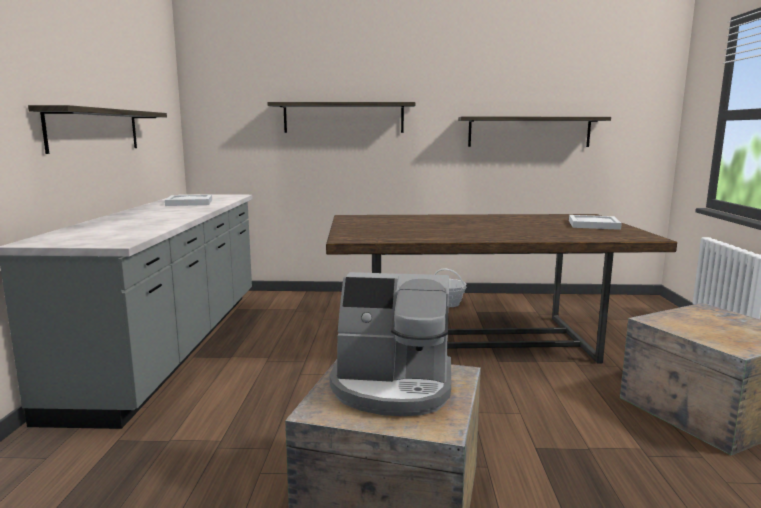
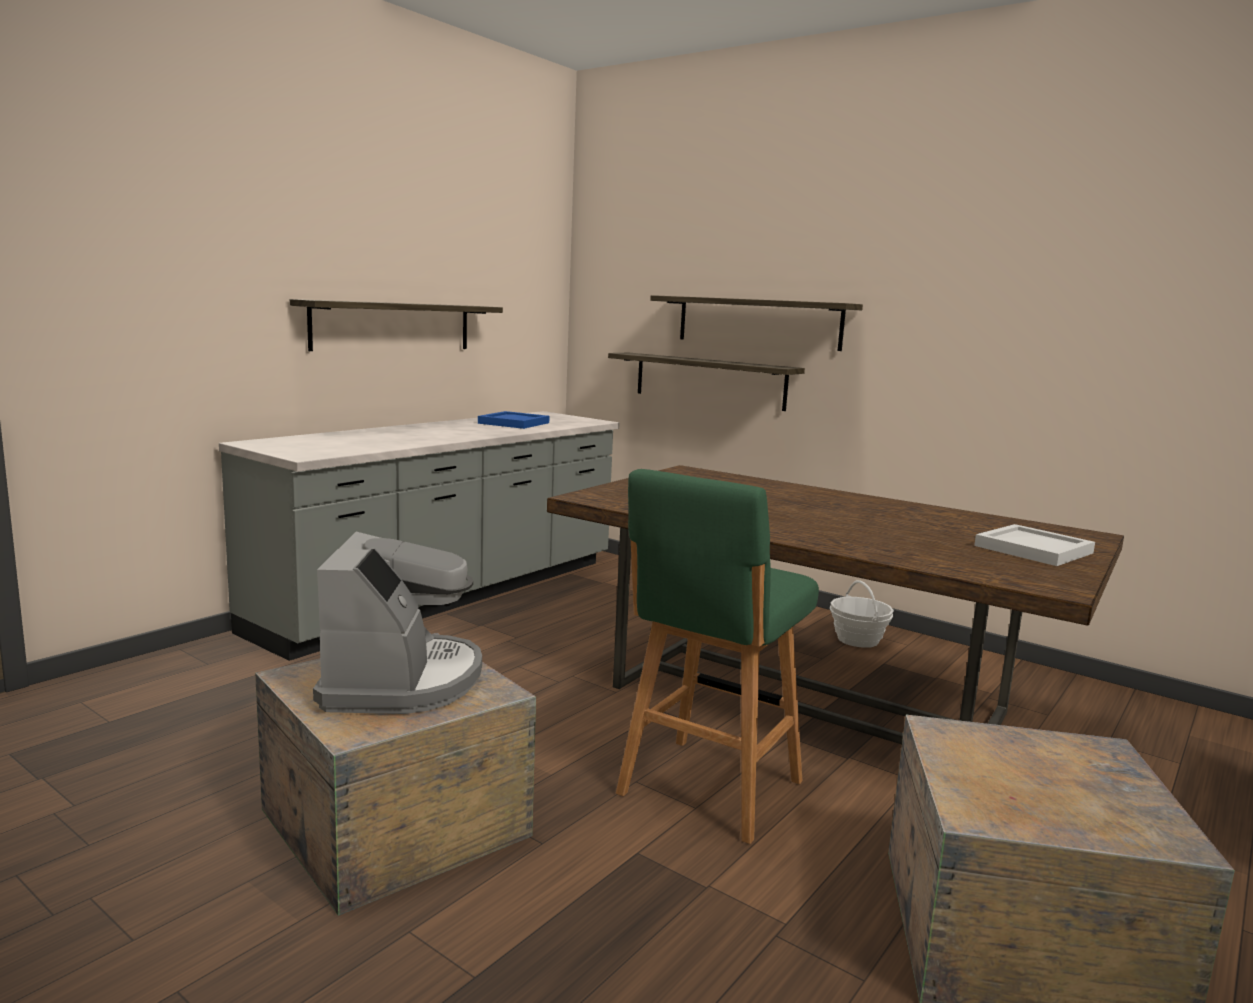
camera: 35 degrees right, 0 degrees up
(189, 202) = (513, 423): white tray -> blue tray
(392, 387) = (401, 680): coffee machine -> coffee machine turned 135 degrees counterclockwise
(510, 402) = (707, 790): none -> green stool
(529, 132) = (1060, 365): shelf -> shelf (709, 380)

